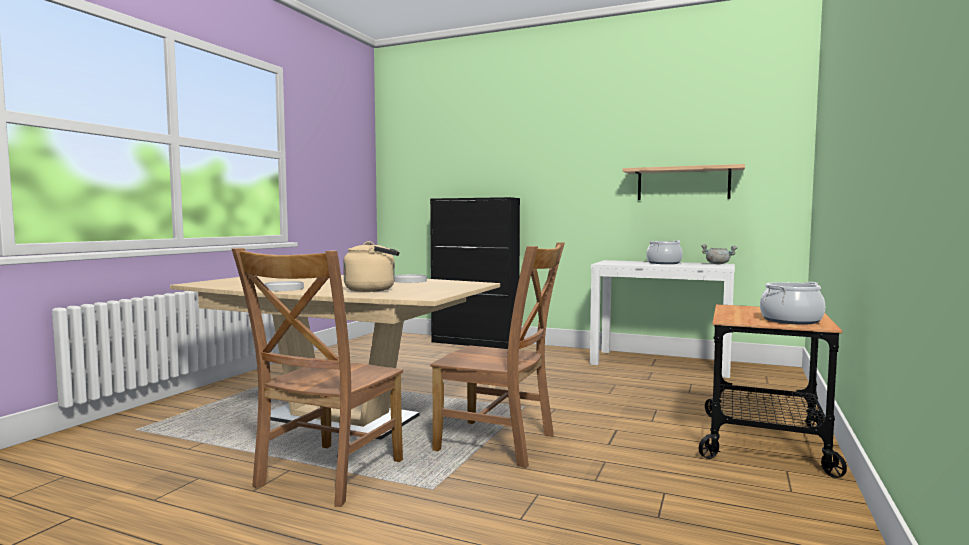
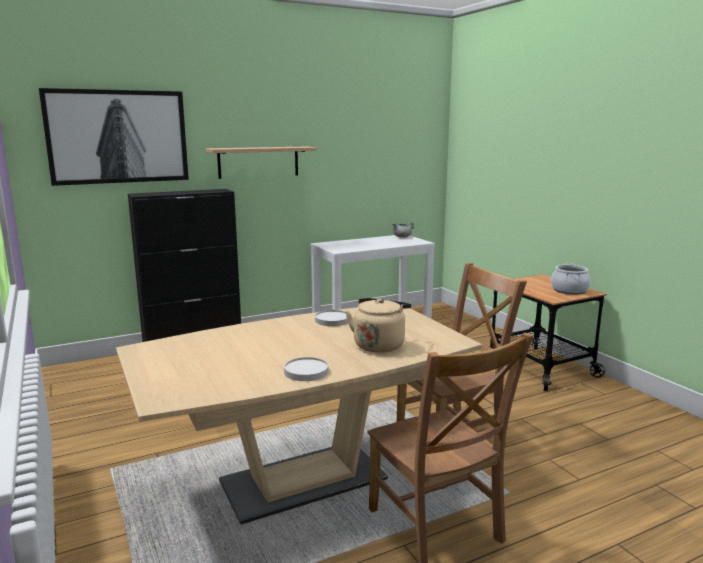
camera: 50 degrees left, 10 degrees up
(443, 154) = (118, 136): none -> picture
(664, 263) = (369, 241): cooking pot -> none
(683, 183) = (368, 170): shelf -> shelf (258, 162)

